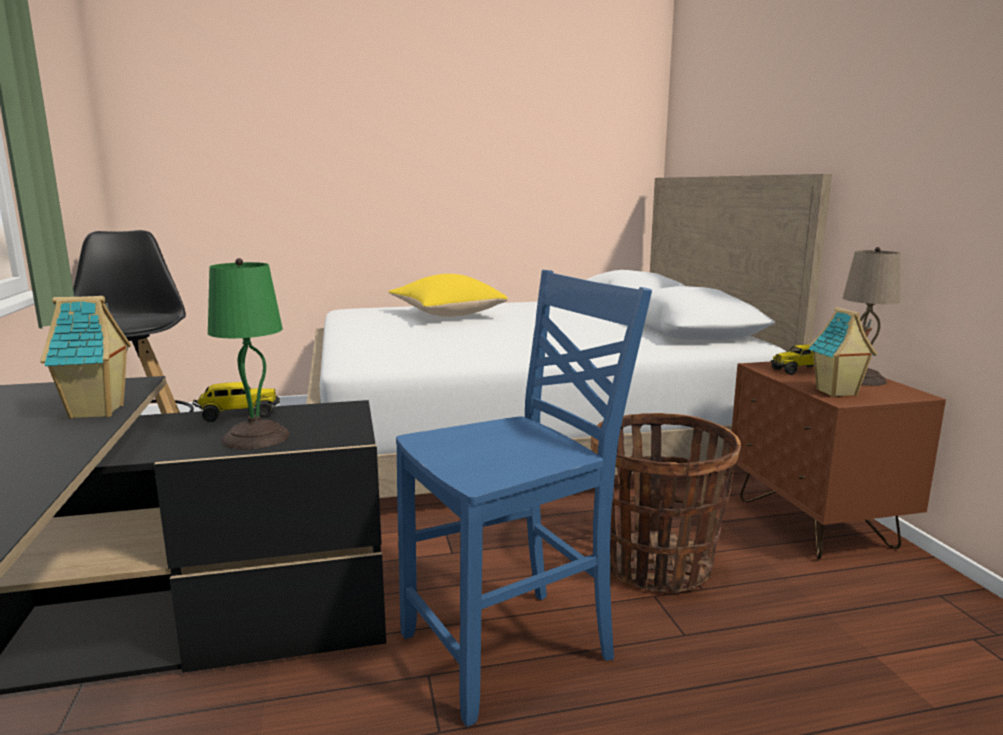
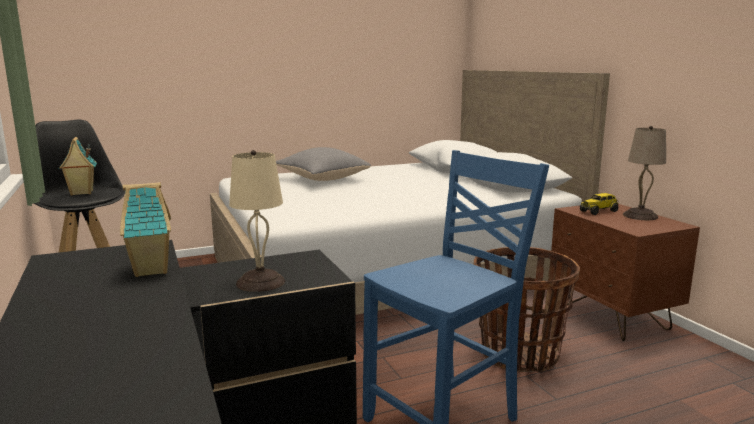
camera: 10 degrees left, 0 degrees up
(238, 415) = (230, 266): toy truck -> none
(254, 437) = (259, 282): green table lamp -> beige table lamp
(446, 315) = (321, 179): yellow pillow -> grey pillow
(836, 393) = (631, 226): toy house -> toy house (81, 193)

